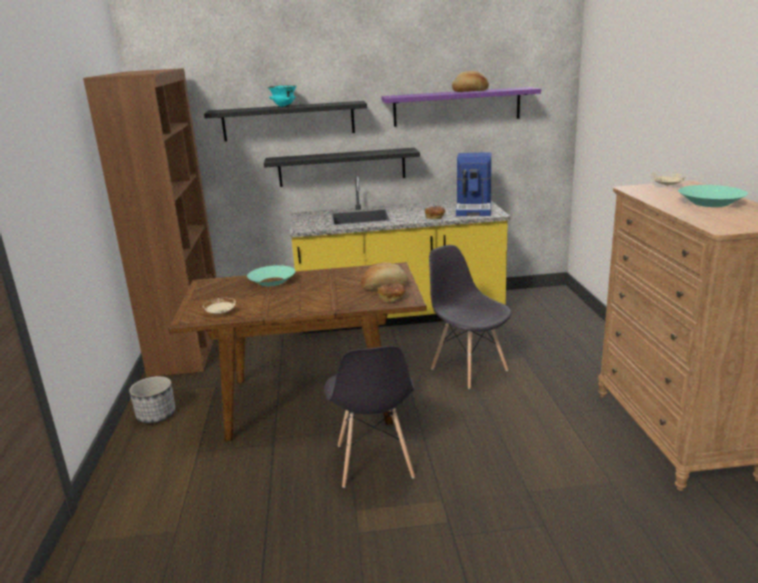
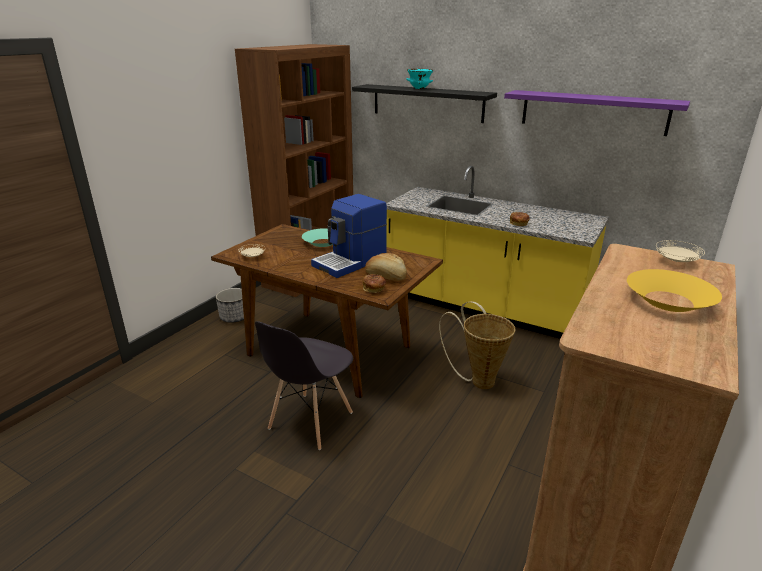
camera: 35 degrees right, 5 degrees up
(342, 167) = (467, 154): black shelf -> none
(468, 369) = (478, 380): grey chair -> basket
(470, 91) = (605, 97): bread -> none
(474, 208) = (573, 224): coffee machine -> coffee machine (351, 262)
(710, 203) = (669, 301): turquoise bowl -> yellow bowl

